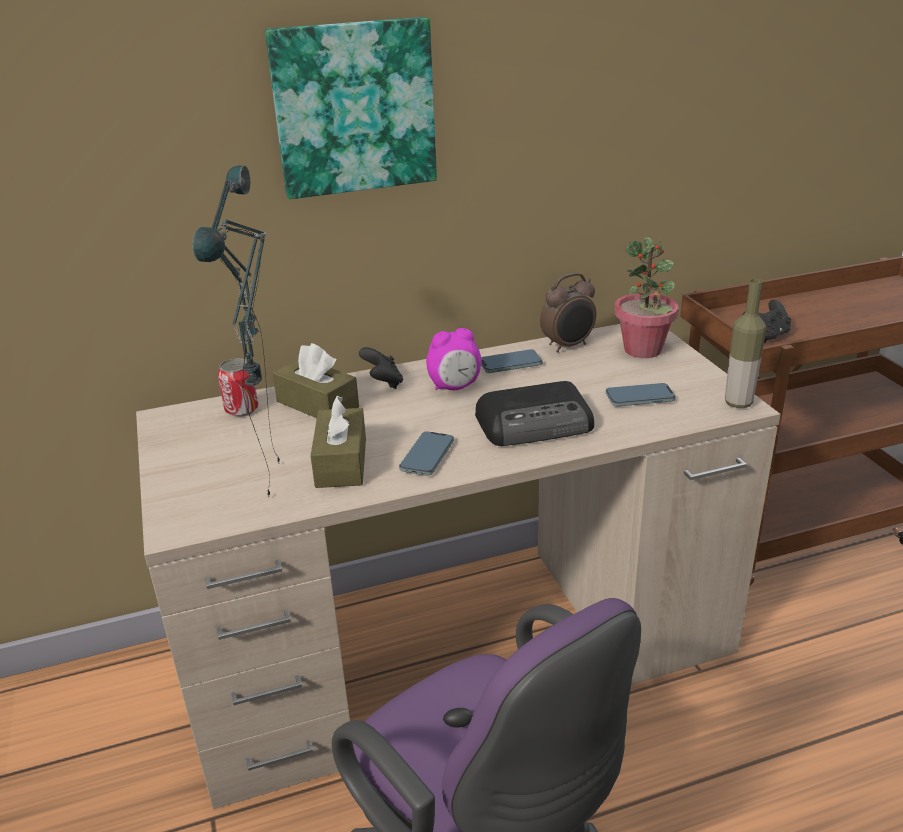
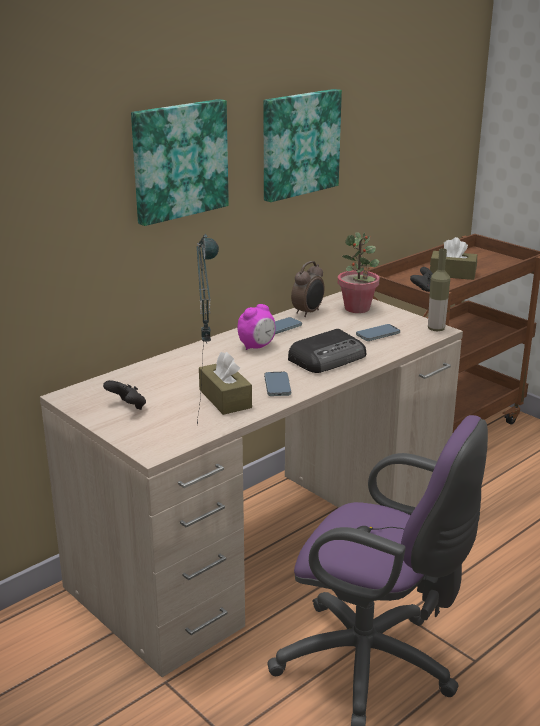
camera: 25 degrees left, 5 degrees down
(241, 409) = (121, 382): can -> none
(269, 455) = (171, 403): table lamp -> none
(317, 404) = (173, 370): brown tissue box -> brown tissue box (452, 274)
(383, 383) = (205, 351): black game controller -> black game controller (127, 407)
(574, 95) = (299, 144): none -> picture

